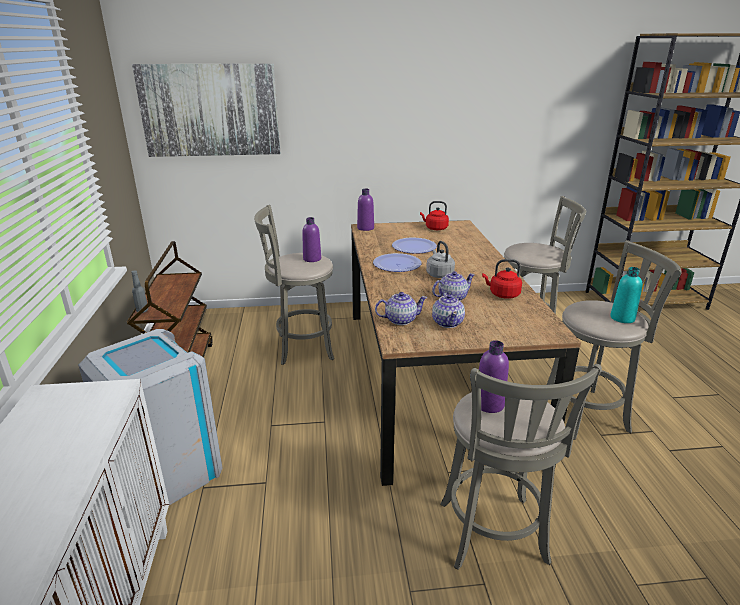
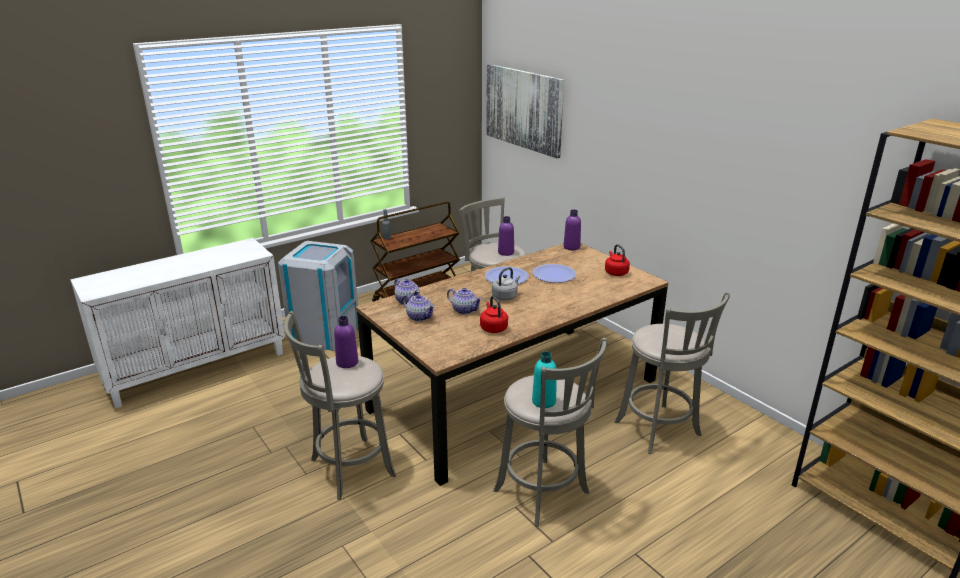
camera: 60 degrees right, 0 degrees up
(447, 322) = (419, 317): teapot -> teapot turned 105 degrees counterclockwise

